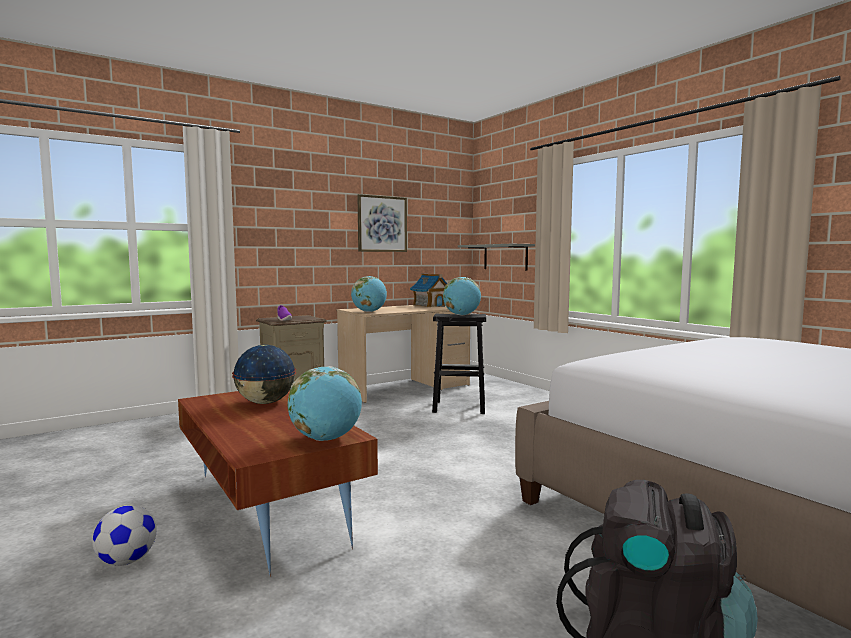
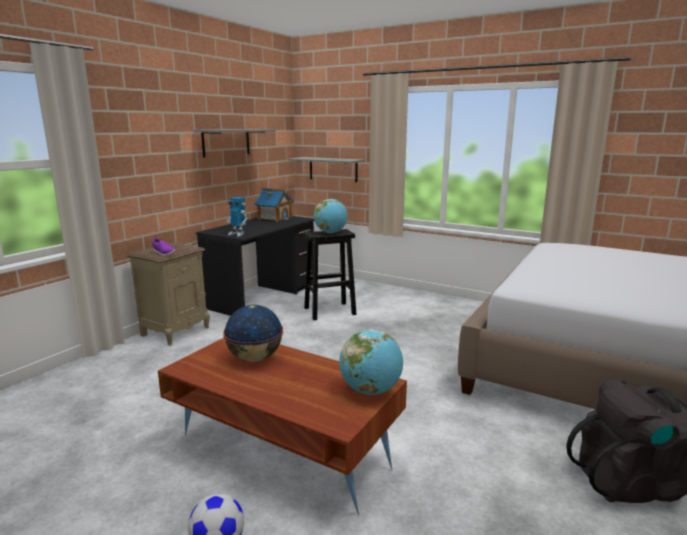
camera: 25 degrees left, 10 degrees up
(369, 312) = (238, 234): globe -> toy robot
(382, 224) = (226, 142): picture -> grey shelf
(405, 388) = (263, 296): beige desk -> black desk

